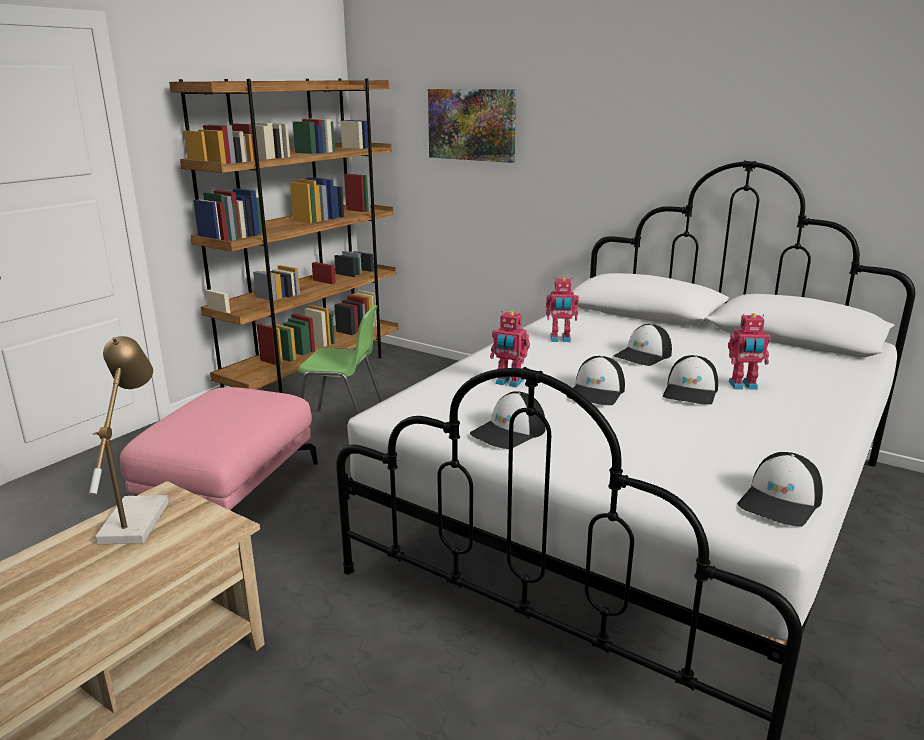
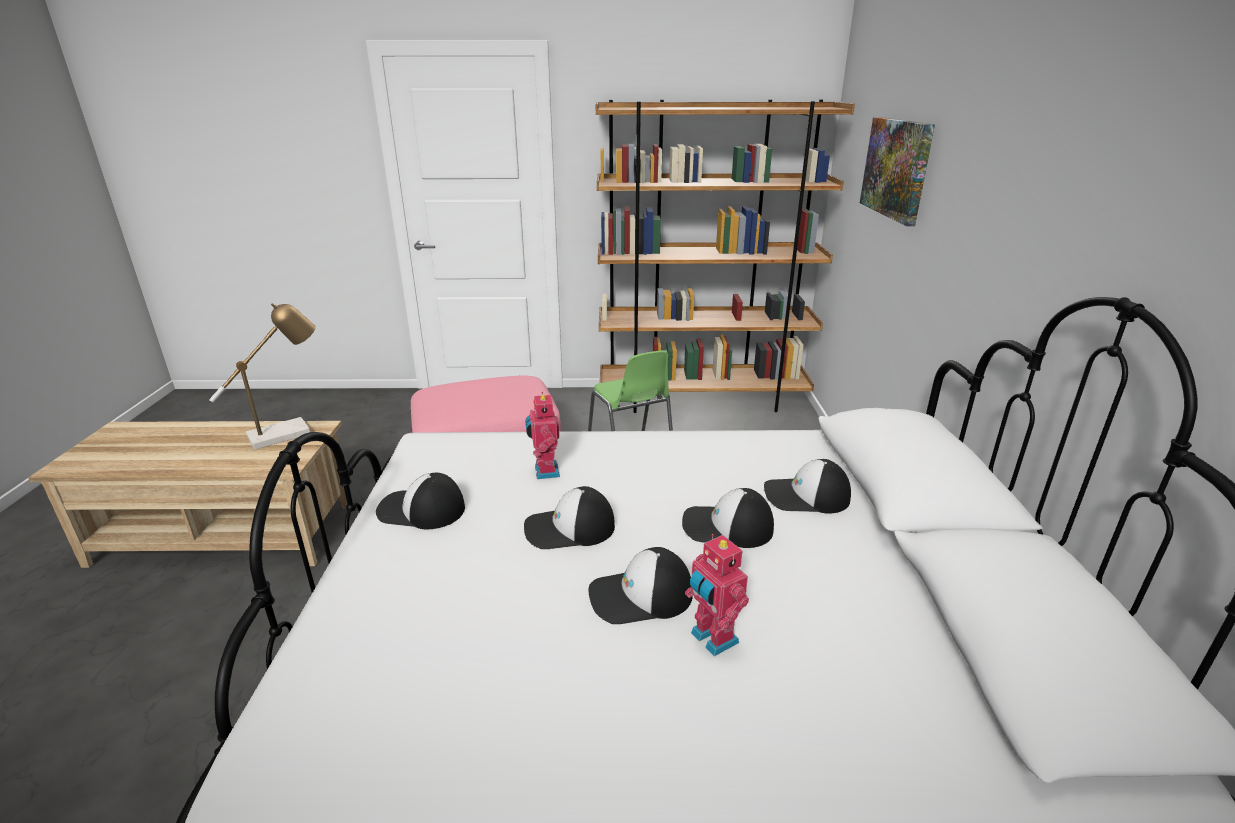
camera: 55 degrees right, 5 degrees up
(560, 339) = (706, 460): toy robot -> none
(780, 502) = (335, 761): cap -> cap (805, 496)

